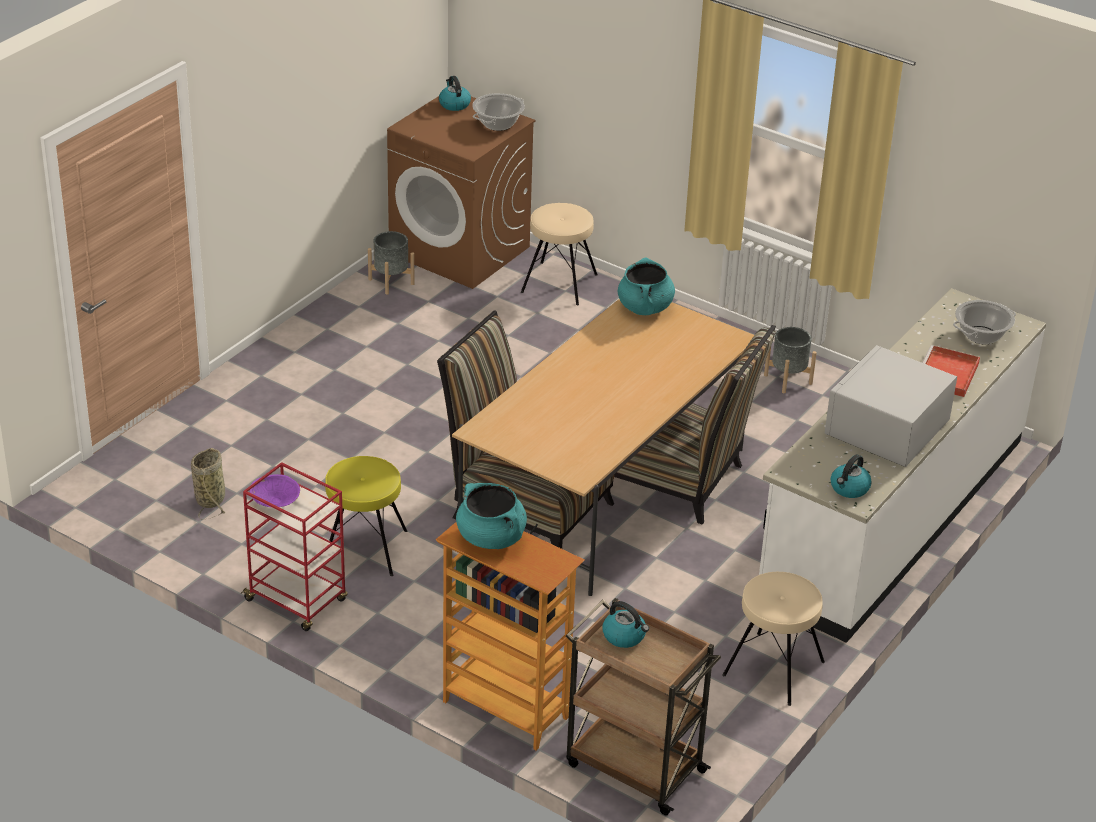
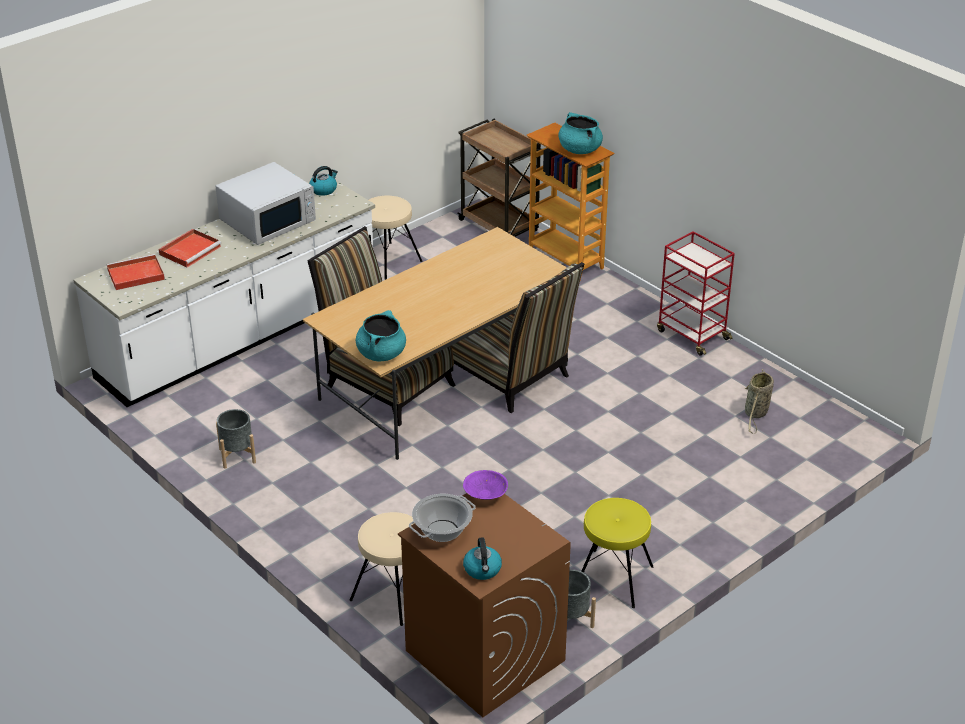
camera: 165 degrees left, 0 degrees up
(275, 502) = (710, 262): purple bowl -> purple bowl (485, 493)
(364, 548) = (639, 363): yellow stool -> yellow stool (614, 578)
(624, 636) = (507, 149): kettle -> none
(981, 335) = (134, 275): cooking pot -> red tray

